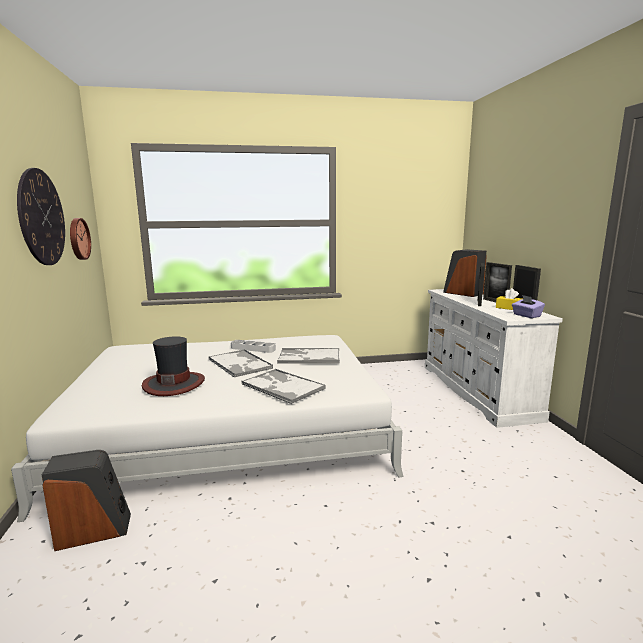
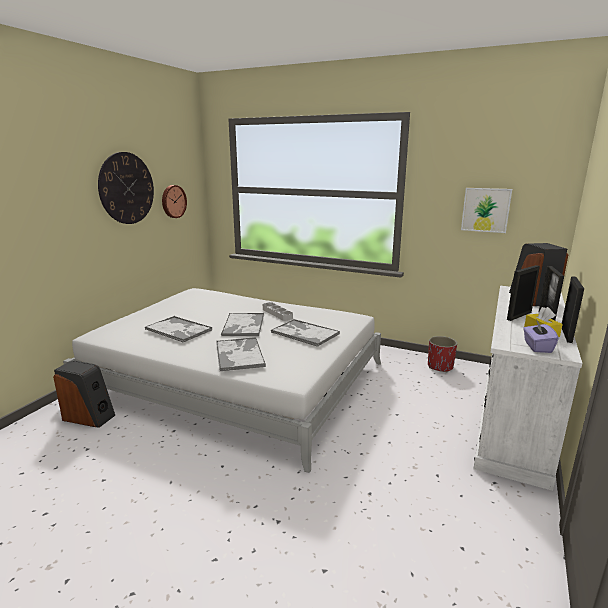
camera: 35 degrees right, 5 degrees up
(174, 384) = (179, 330): hat -> tray
(388, 370) = (440, 367): none -> red planter
(403, 230) = (485, 210): none -> picture

